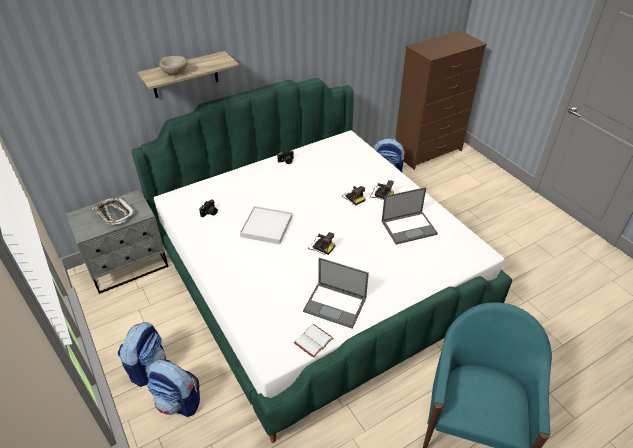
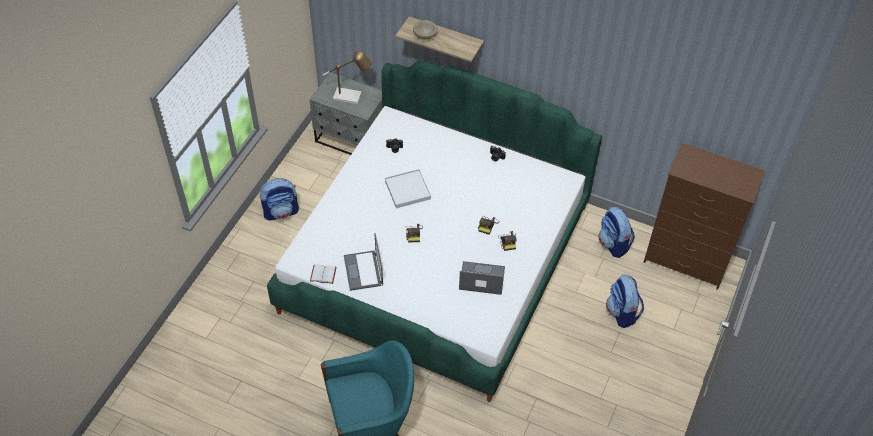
camera: 55 degrees right, 10 degrees up
(114, 213) = (351, 97): tray -> table lamp
(179, 401) = (269, 245): backpack -> backpack (622, 313)
(409, 227) = (481, 278): laptop -> laptop turned 150 degrees clockwise

